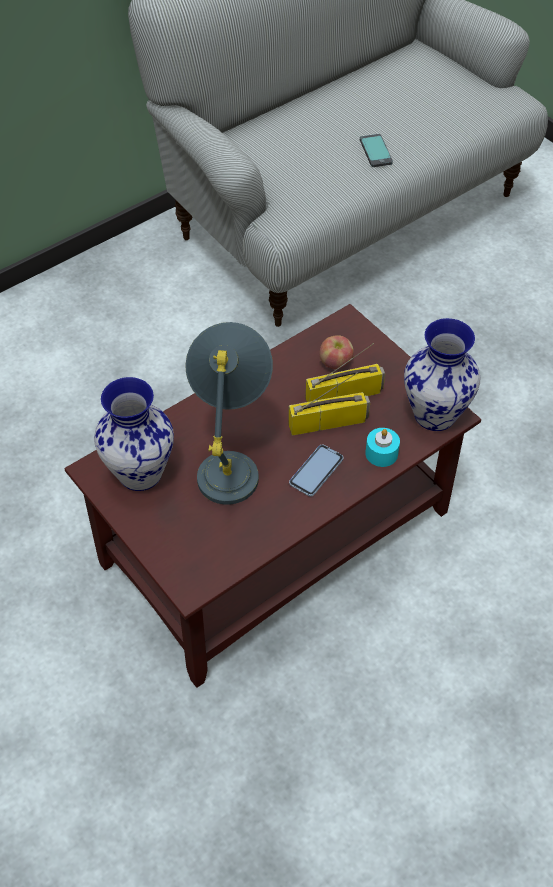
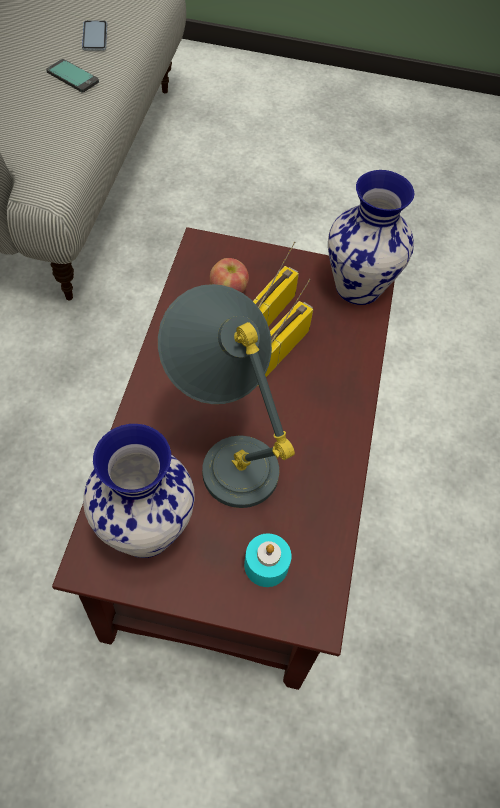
camera: 45 degrees left, 5 degrees up
(316, 471) = (313, 407): phone -> phone (95, 37)
(381, 453) = (351, 351): turquoise candle -> turquoise candle (266, 565)

